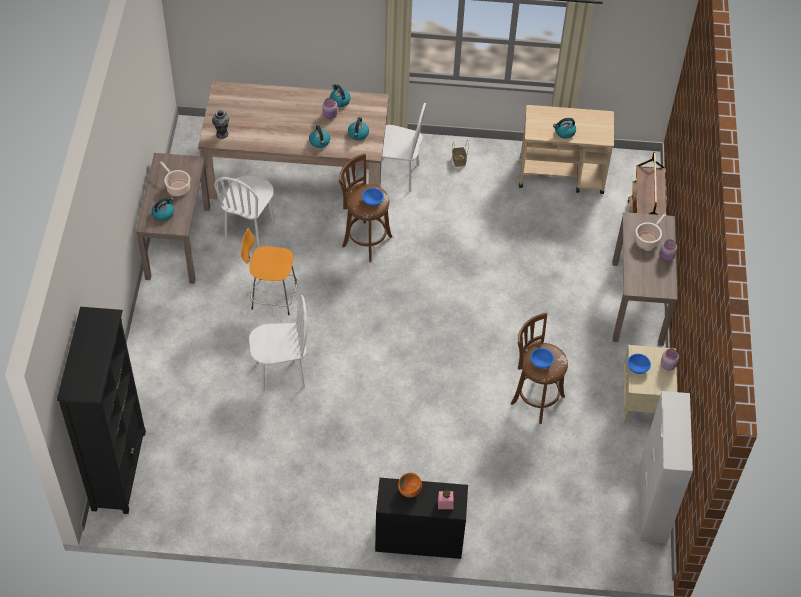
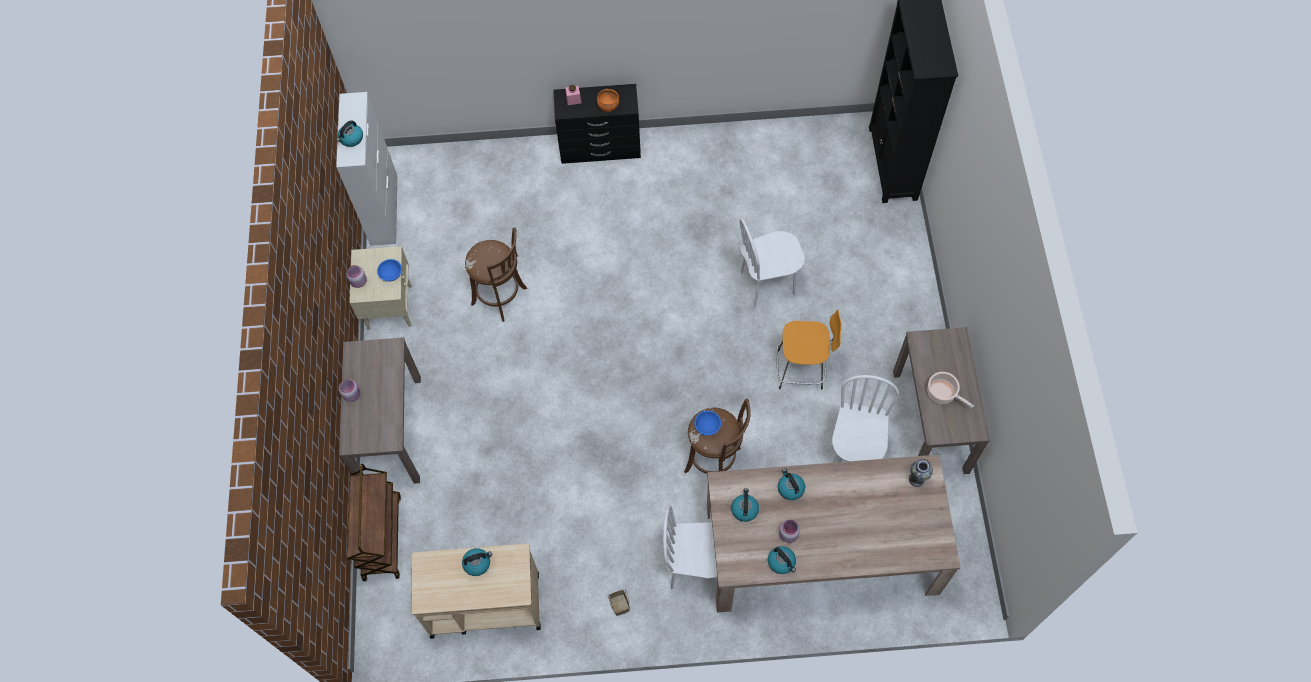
camera: 175 degrees right, 10 degrees up
(163, 213) = (944, 355): kettle -> kettle (351, 139)
(541, 362) = (492, 255): blue bowl -> none
(647, 240) = (373, 414): cooking pot -> none

